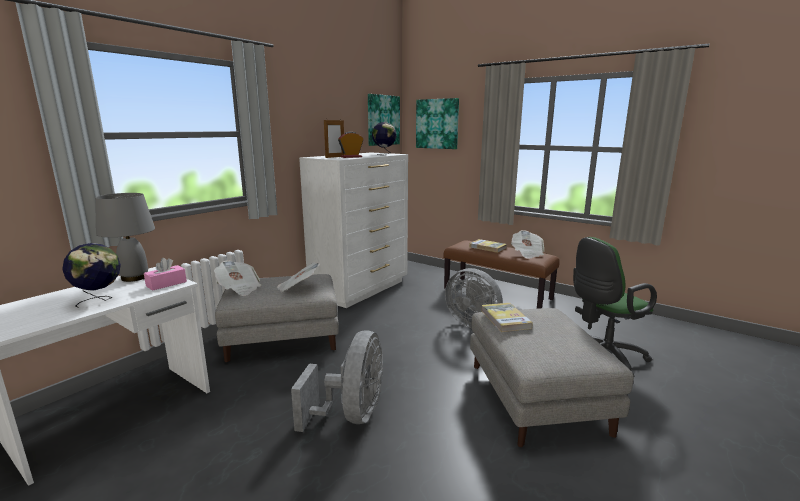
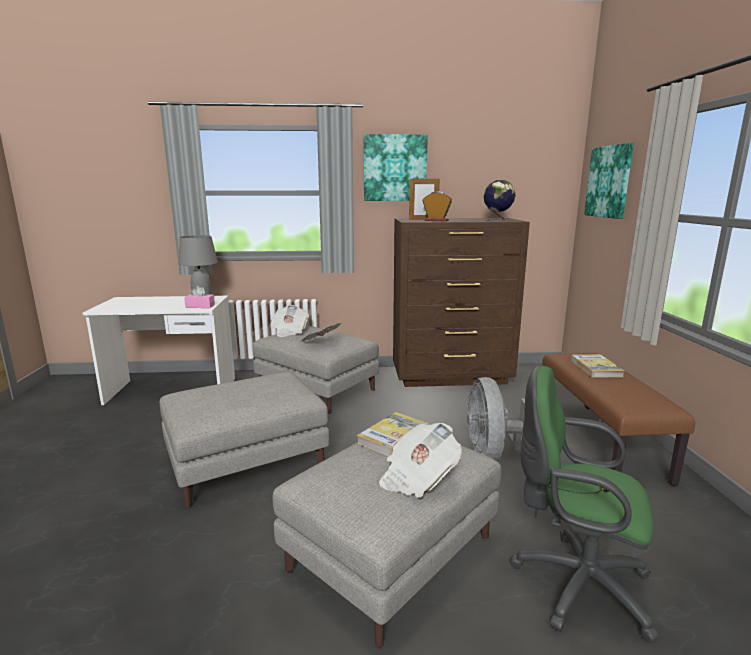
camera: 50 degrees right, 0 degrees up
(99, 300) = (157, 306): globe -> none
(352, 415) = (248, 462): grey fan -> grey ottoman
(361, 289) = (452, 376): white dresser -> brown dresser
(383, 120) = (539, 178): picture -> picture (394, 168)
(527, 253) = (635, 392): newspaper -> newspaper (417, 477)

